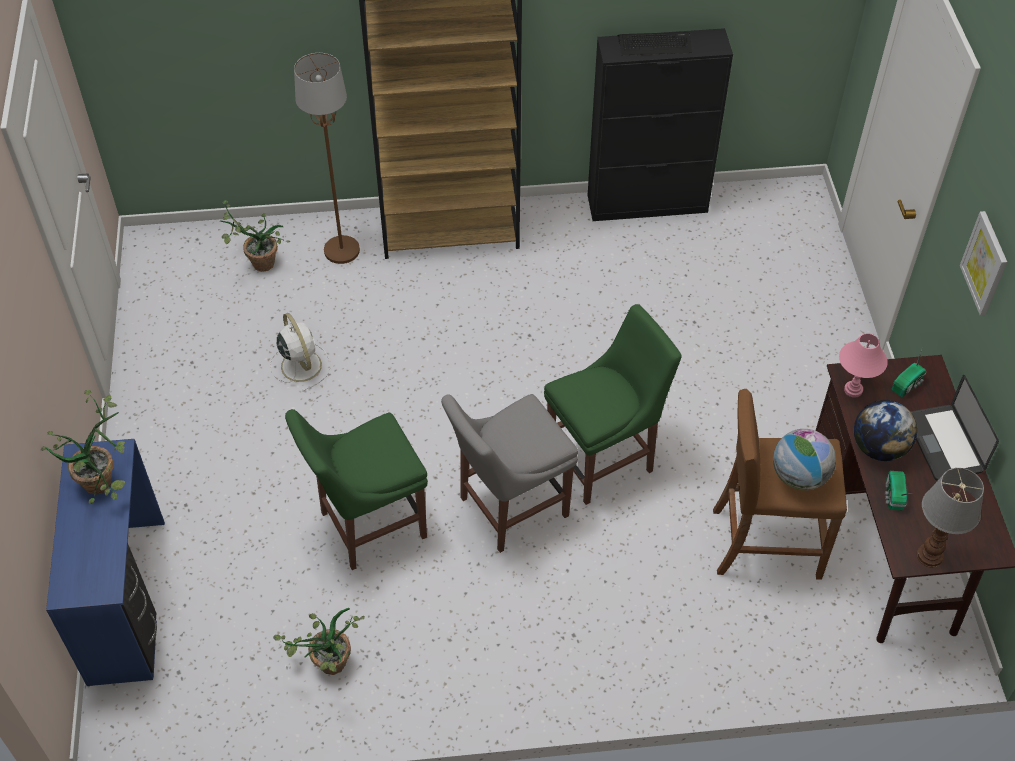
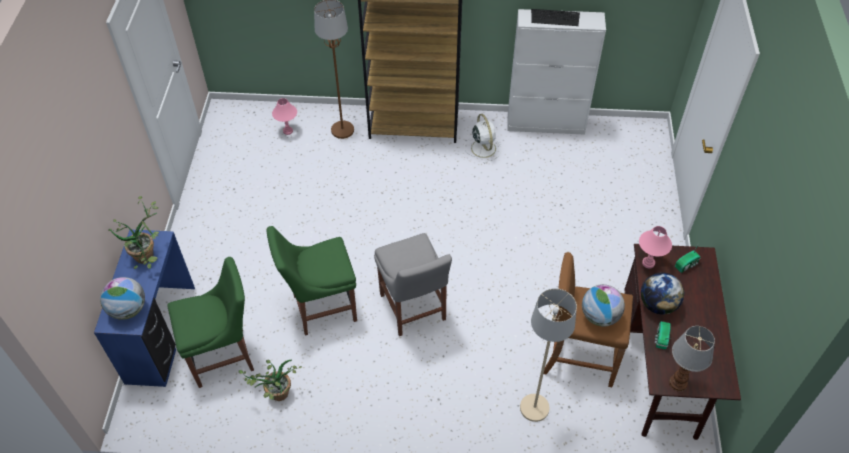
camera: 10 degrees right, 0 degrees up
(93, 567) = (128, 309): none -> globe
(257, 262) = (288, 131): potted plant -> pink table lamp
(300, 364) = (301, 199): white fan -> white fan (483, 147)
(508, 508) = (413, 310): grey chair -> grey chair turned 90 degrees counterclockwise
(604, 459) = (483, 286): green chair -> green chair (225, 356)
(648, 204) = (546, 124): black cabinet -> white cabinet
(716, 627) = (534, 408): none -> beige floor lamp
(943, 443) = (703, 308): laptop -> none
(985, 263) = (746, 188): picture -> none

